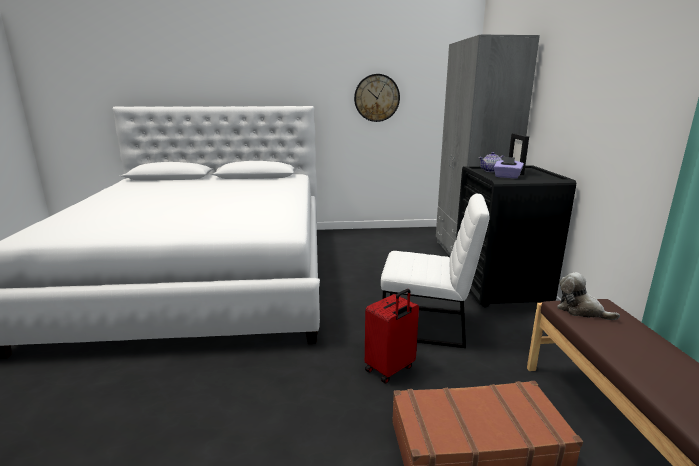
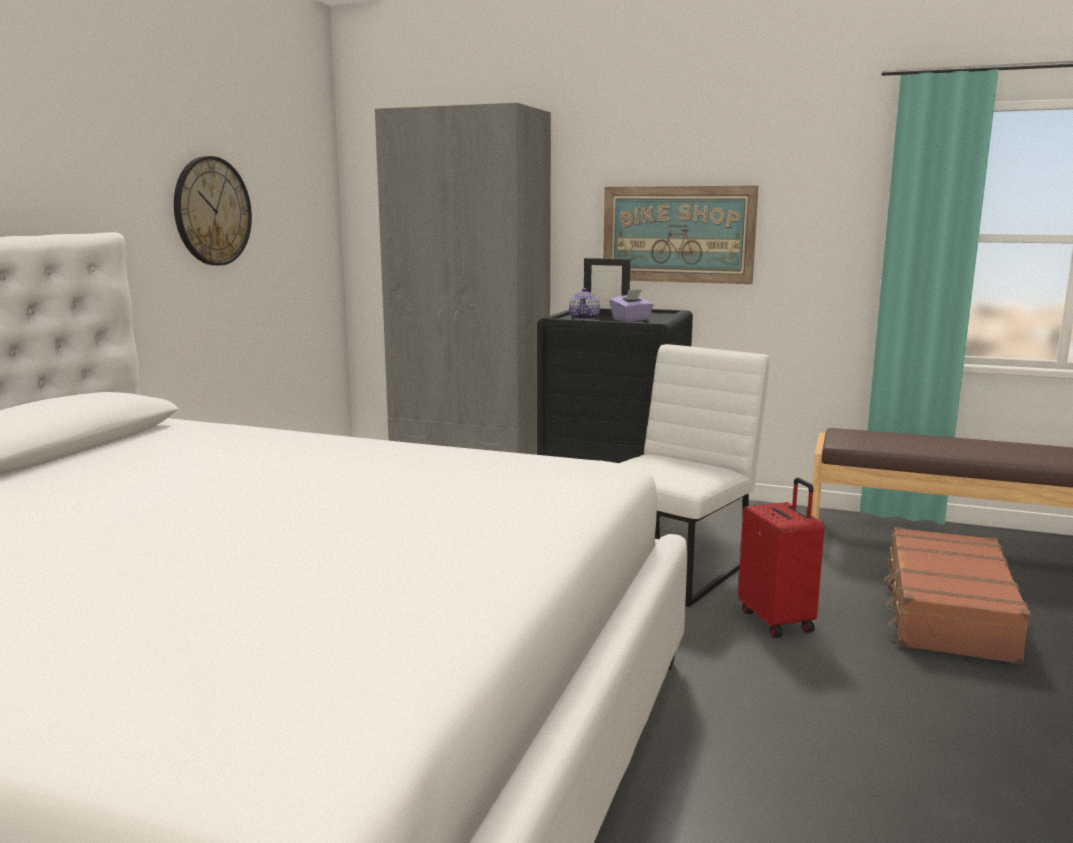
camera: 65 degrees left, 5 degrees down
(580, 122) = (677, 234): none -> picture
(581, 310) = (856, 441): plush toy -> none

